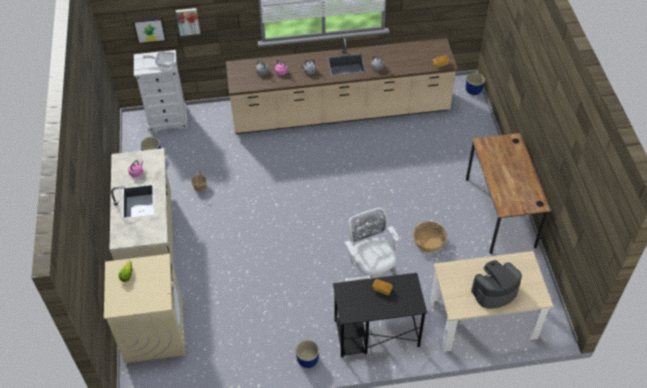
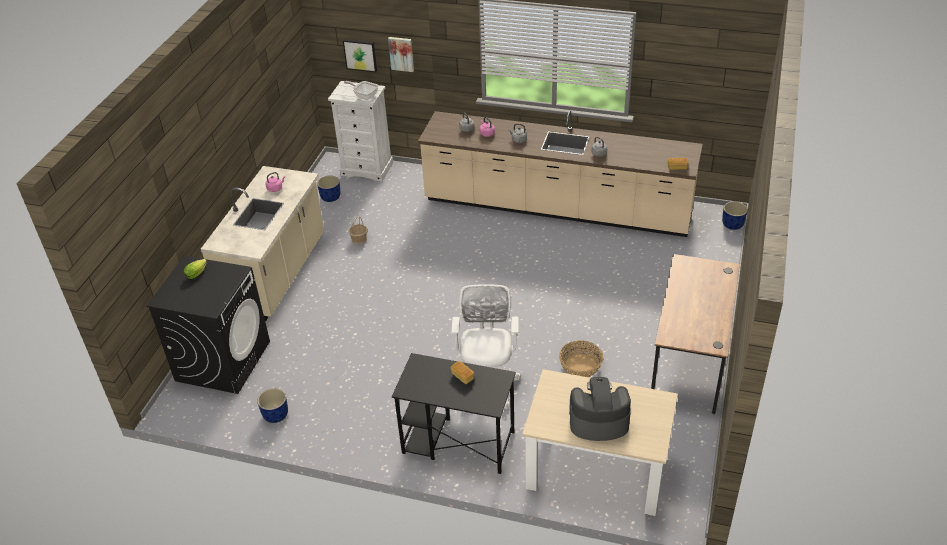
camera: 25 degrees right, 10 degrees down
(154, 331) = (223, 360): beige washing machine -> black washing machine
(308, 359) = (364, 443): blue planter -> blue planter (276, 414)

